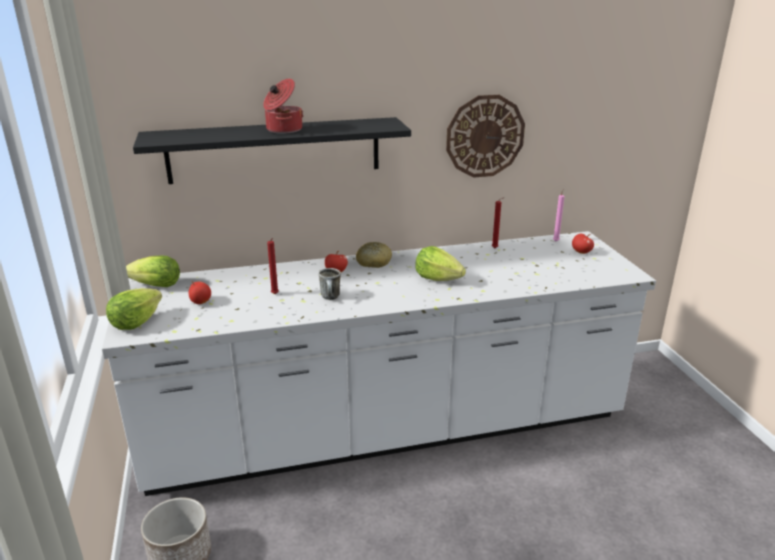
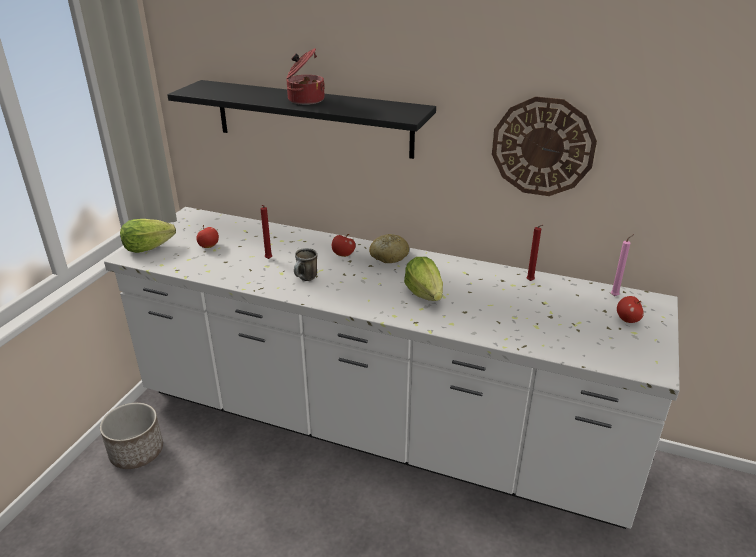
camera: 35 degrees right, 5 degrees up
(157, 286) = (199, 221): lettuce -> none

